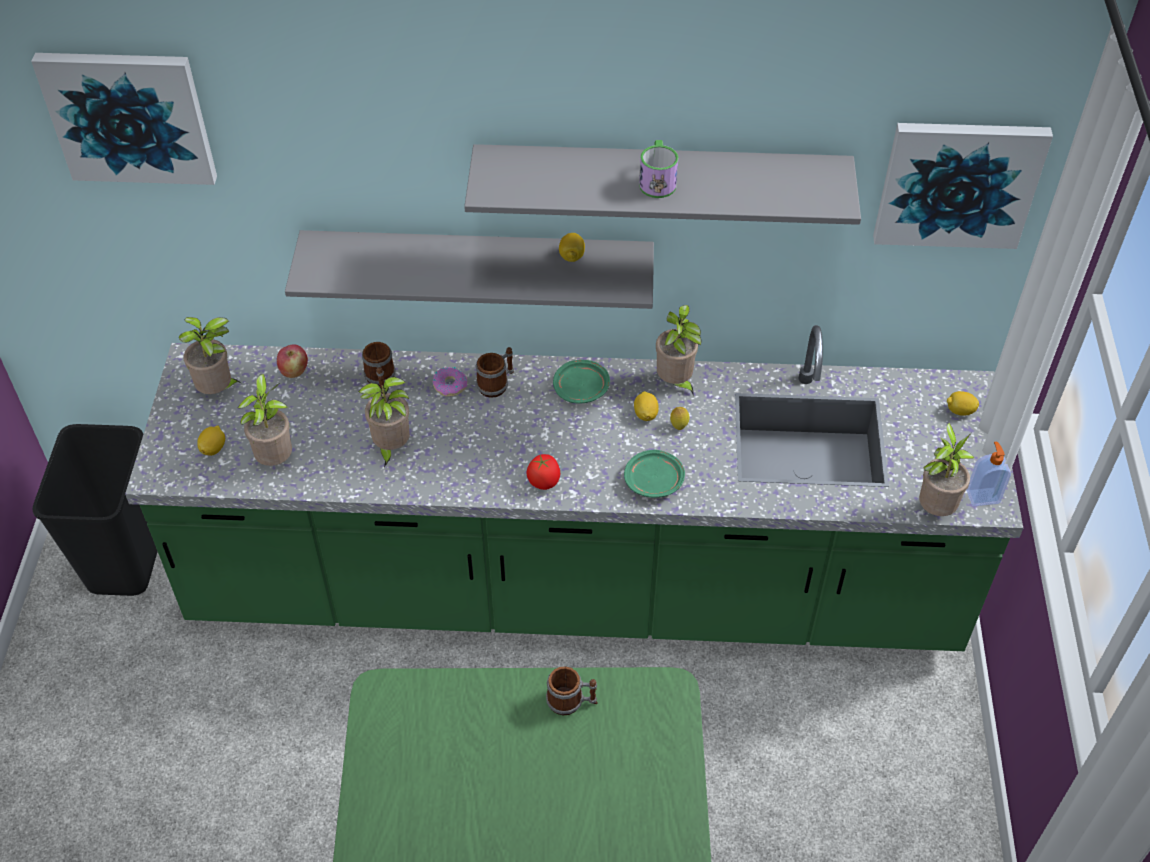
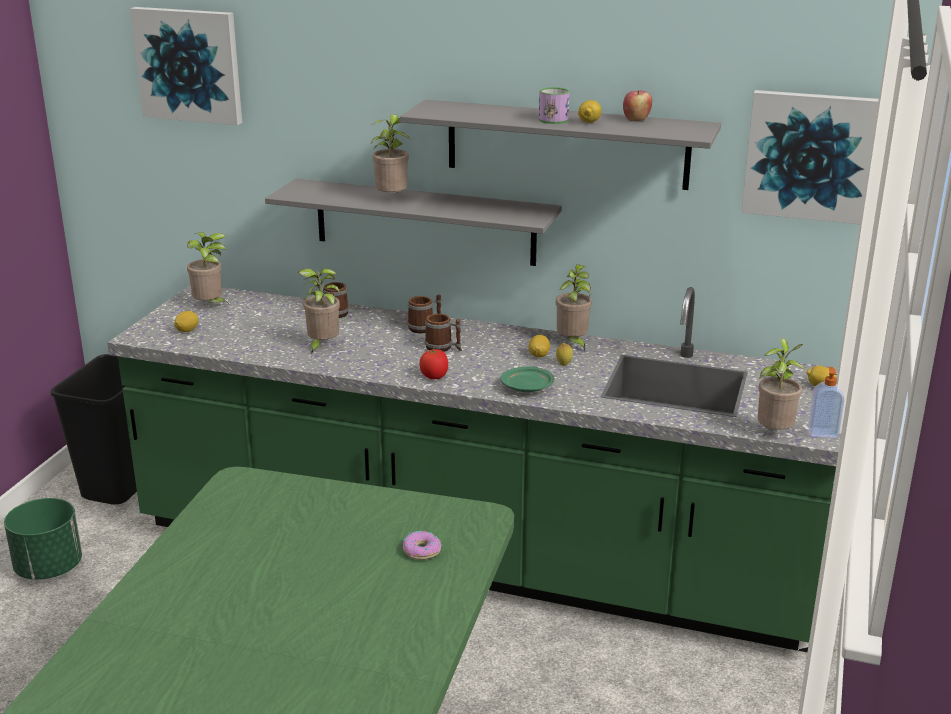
camera: 15 degrees right, 25 degrees down
(103, 712) = (48, 568): none -> green planter
(276, 459) = (230, 340): potted plant -> potted plant (392, 199)
(294, 372) = (272, 304): apple -> apple (636, 120)
(450, 385) = (388, 324): donut -> donut (422, 550)
(571, 256) = (492, 204): lemon -> lemon (589, 122)
(571, 701) = (395, 508): mug -> mug (443, 348)
(581, 388) = (492, 337): green plate -> none

